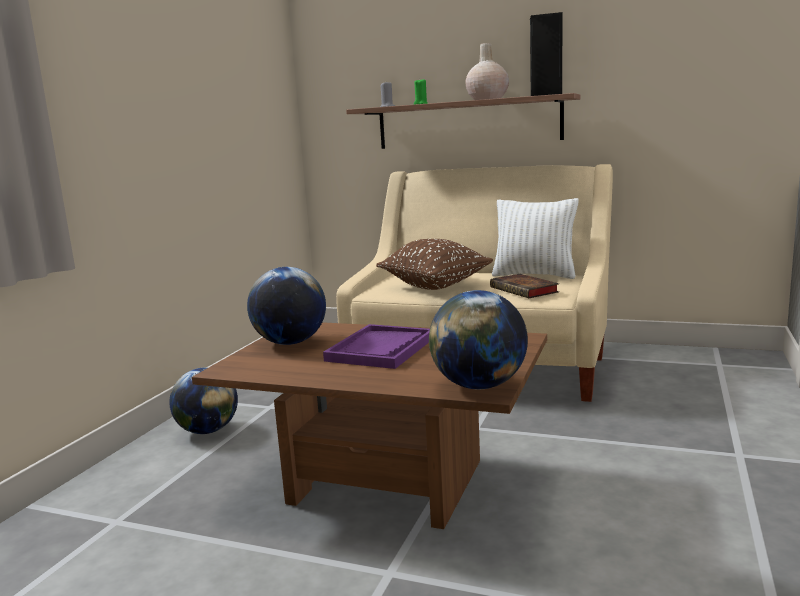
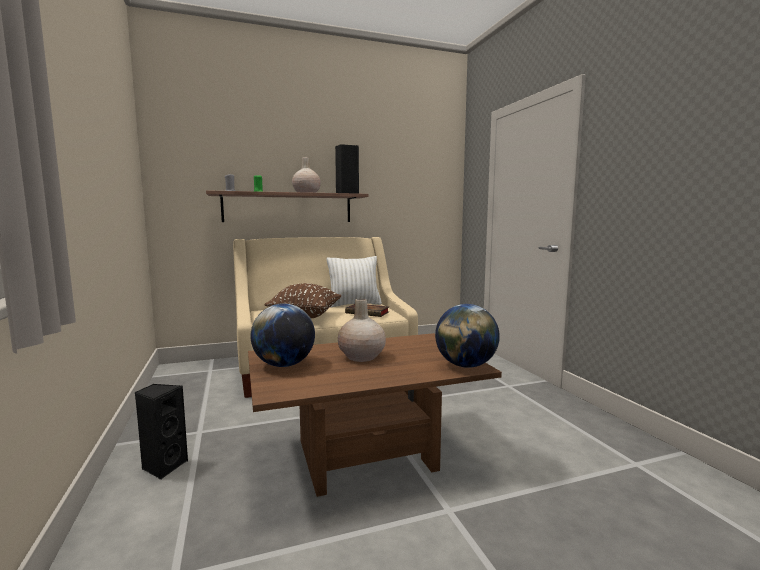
camera: 40 degrees left, 5 degrees down
(208, 431) = (163, 466): globe -> black speaker
(381, 349) = (361, 357): purple tray -> beige vase

